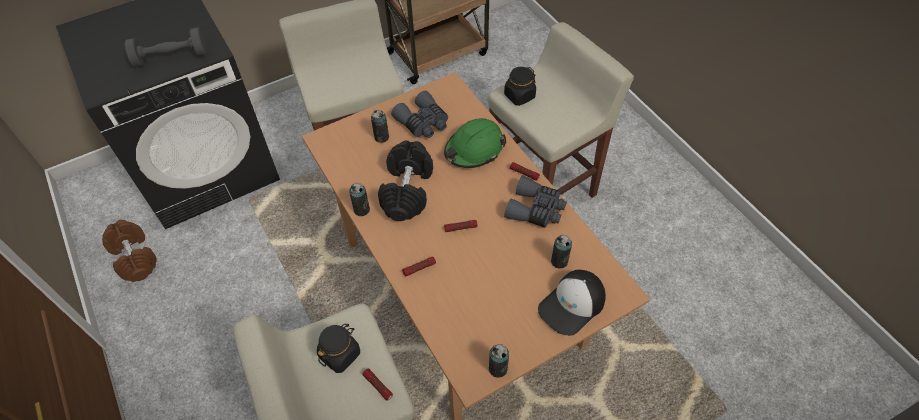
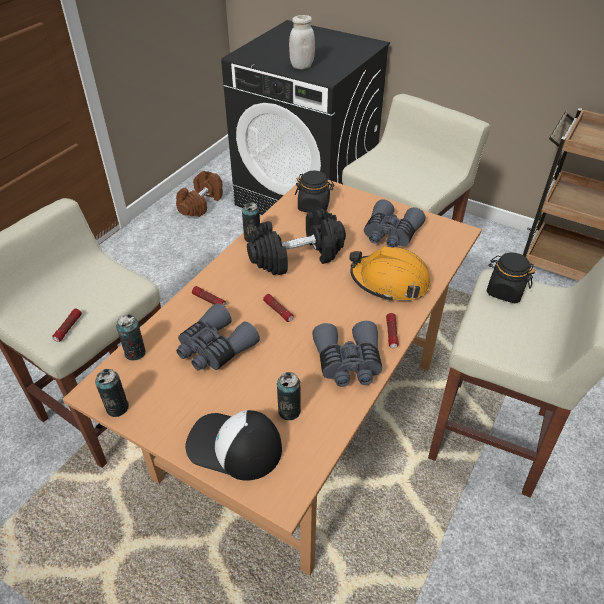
camera: 60 degrees right, 10 degrees down
(171, 58) = (301, 66): grey dumbbell -> white jar
(340, 354) = (92, 291): black jar -> black jar (314, 206)
(381, 137) = (347, 216): can -> can (135, 353)
(474, 149) = (389, 282): green hard hat -> orange hard hat
(474, 283) = (215, 348): none -> grey binoculars

